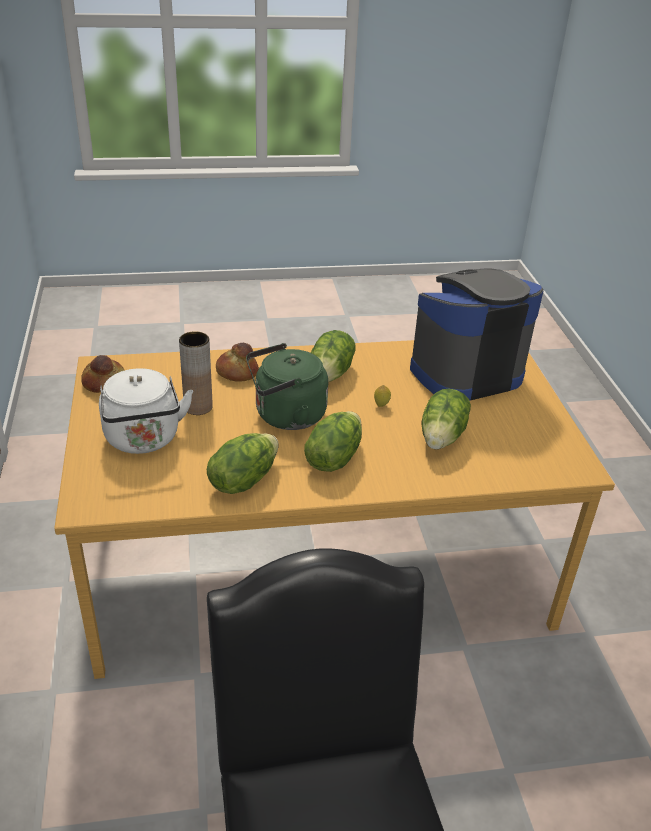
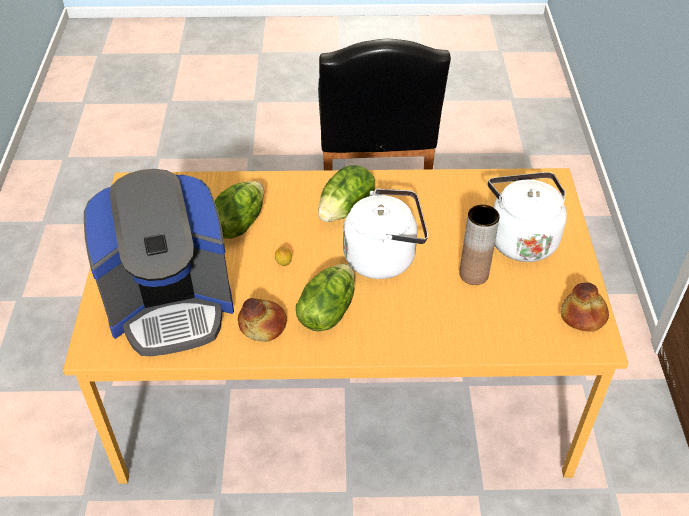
camera: 170 degrees left, 10 degrees up
(237, 372) = (434, 322): bread -> bread (262, 326)
(243, 480) = (427, 194): lettuce -> none
(286, 416) = (384, 257): green kettle -> white kettle

